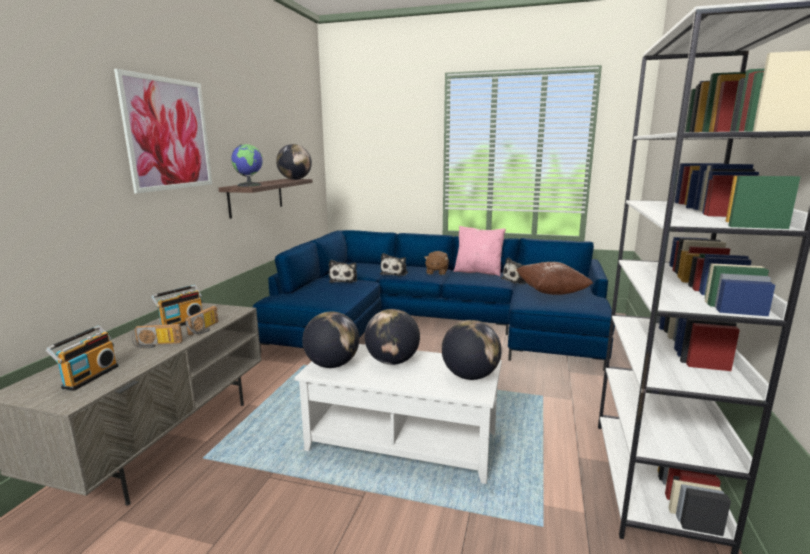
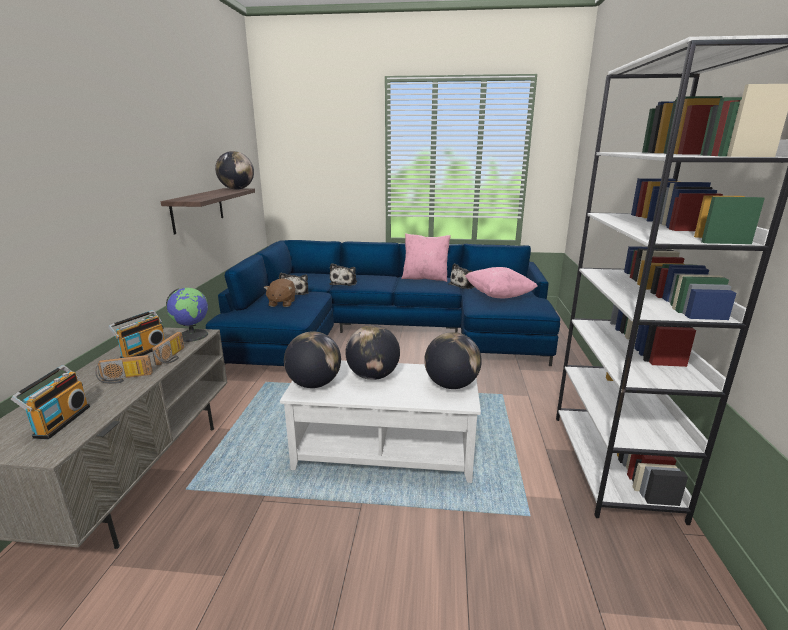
camera: 10 degrees left, 5 degrees up
(168, 134) = (105, 144): picture -> none
(249, 185) = (194, 198): globe -> globe (192, 335)
(436, 272) = (385, 280): brown plush toy -> brown plush toy (281, 303)
(551, 292) = (498, 296): brown pillow -> pink pillow

